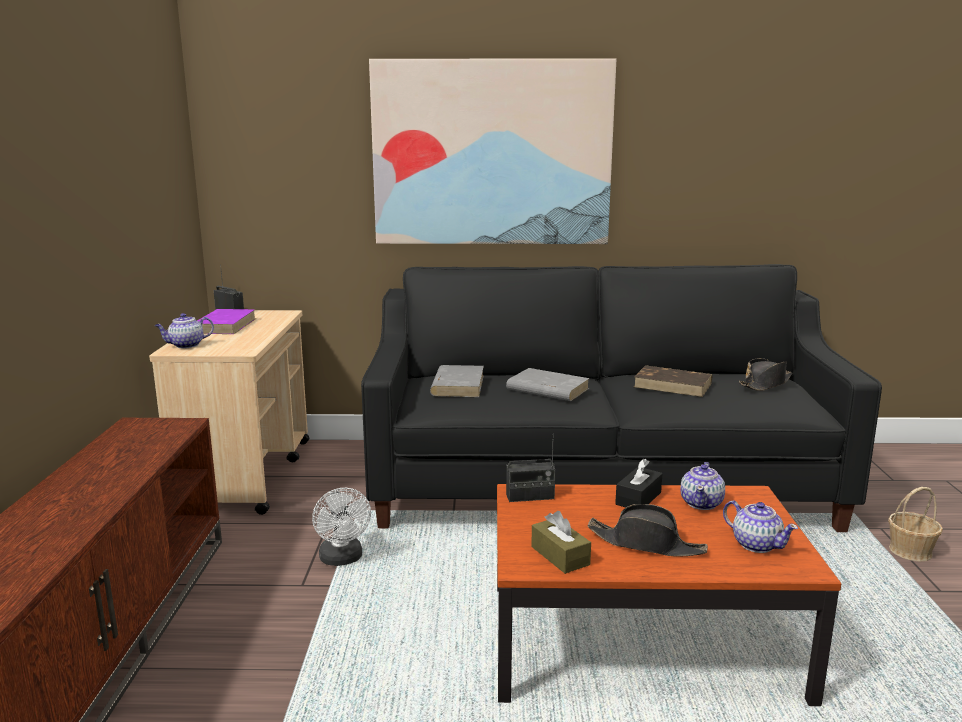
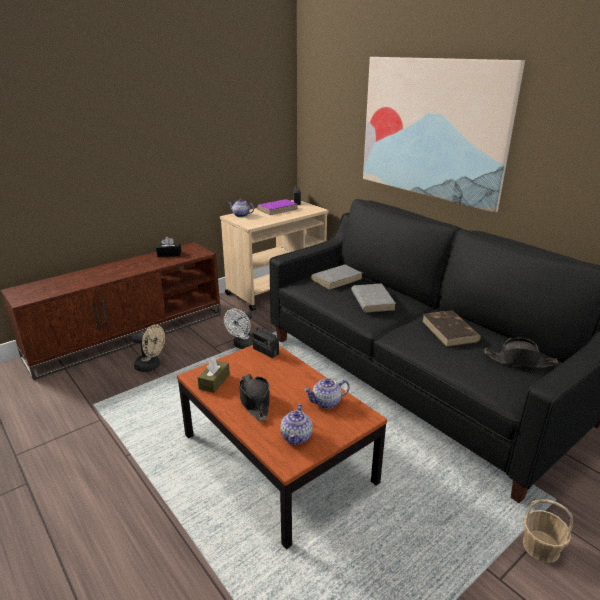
camera: 50 degrees right, 10 degrees up
(250, 667) = (151, 366): none -> beige fan
(638, 498) = (305, 381): black tissue box -> black tissue box (169, 254)

